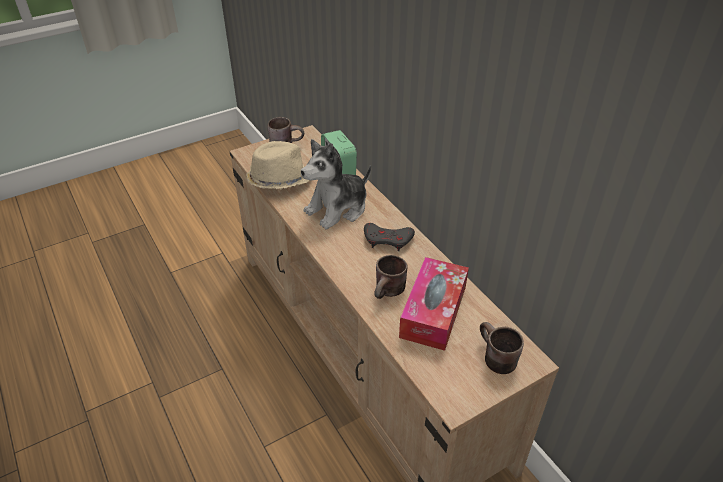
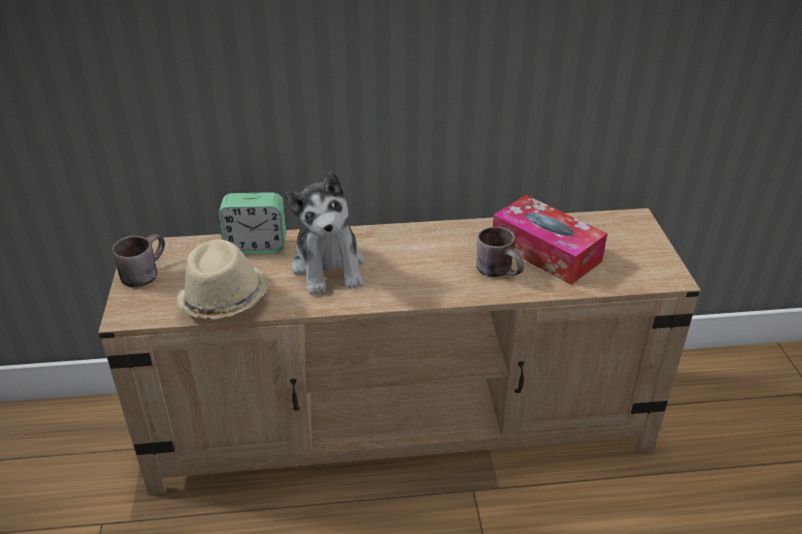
camera: 65 degrees left, 5 degrees down
(388, 239) = (414, 247): grey game controller -> none
(493, 358) = (623, 237): brown mug -> none

